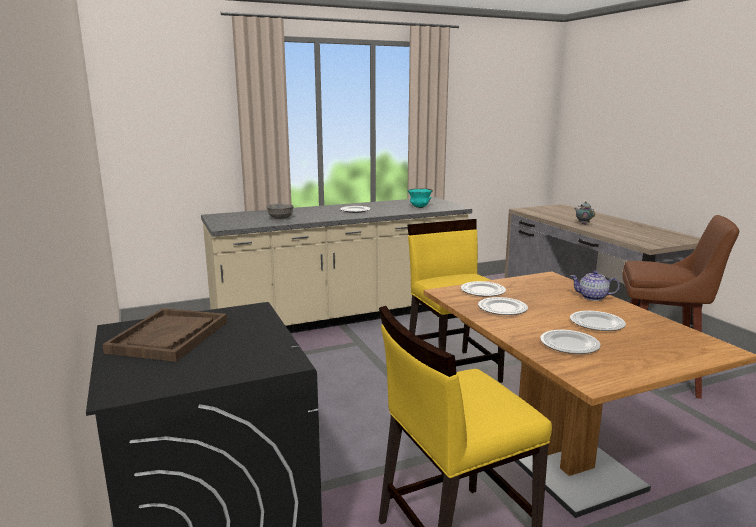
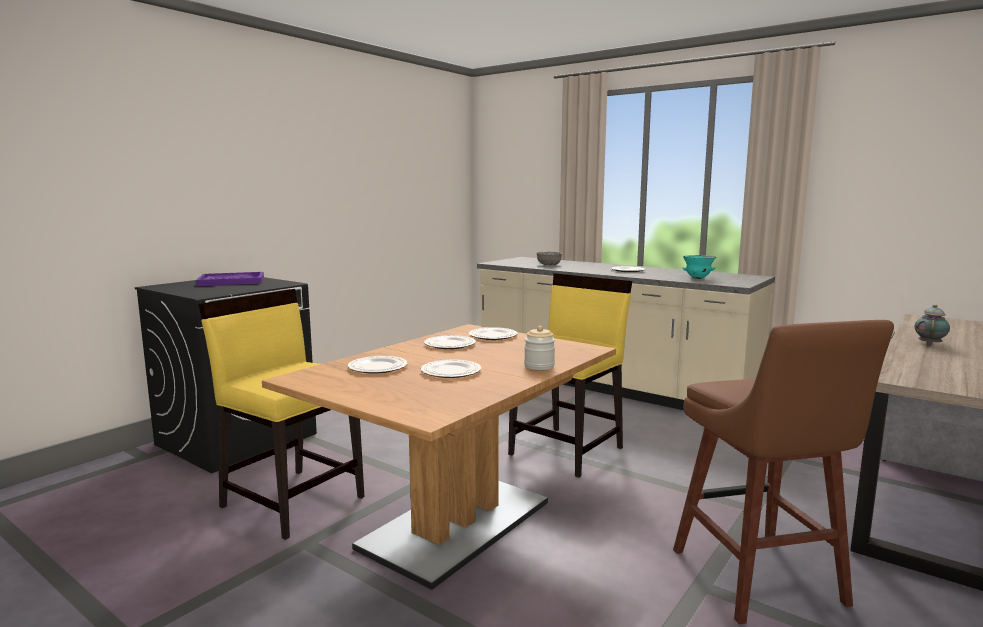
camera: 60 degrees right, 5 degrees down
(169, 337) = (231, 281): brown tray -> purple tray
(593, 297) = (539, 366): teapot -> jar

